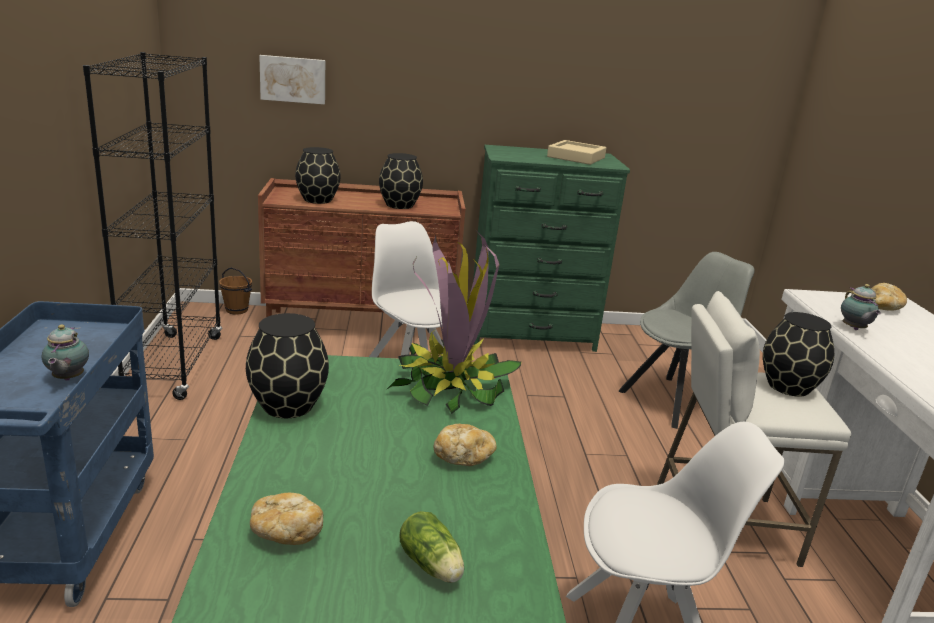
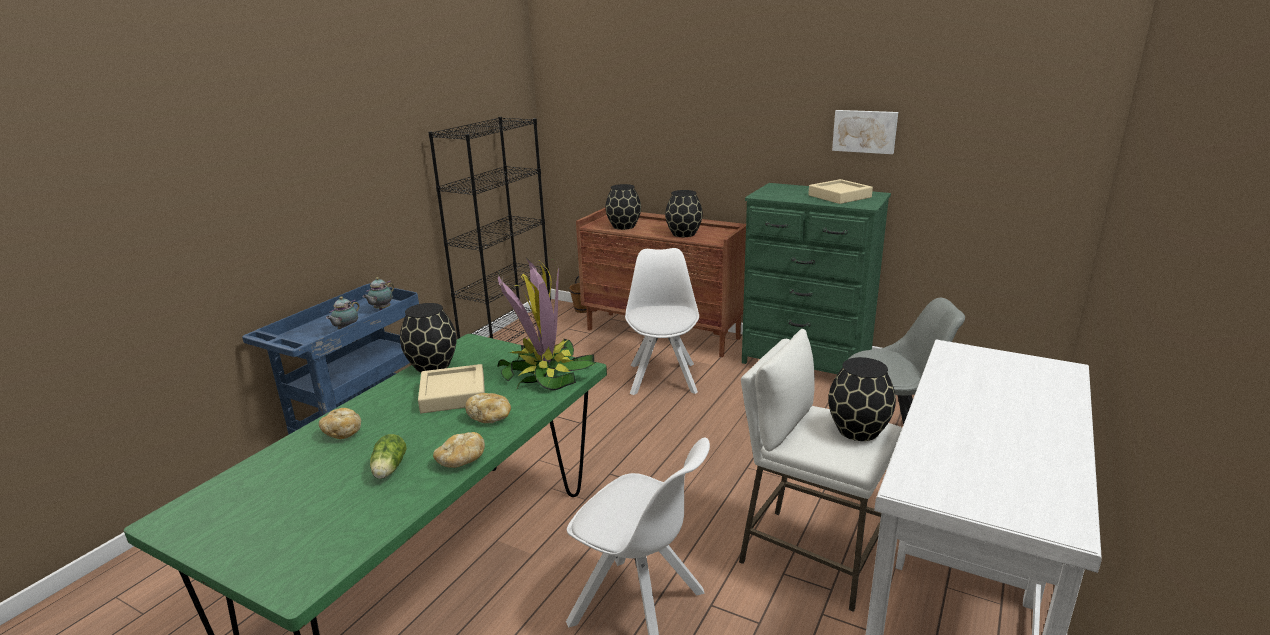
camera: 35 degrees right, 0 degrees up
(293, 79) = (619, 130): picture -> picture (865, 131)
(372, 438) = (453, 394): none -> beige tray
(854, 329) = (942, 385): teapot -> teapot (381, 309)
(882, 307) = (1026, 372): bread -> bread (461, 461)

